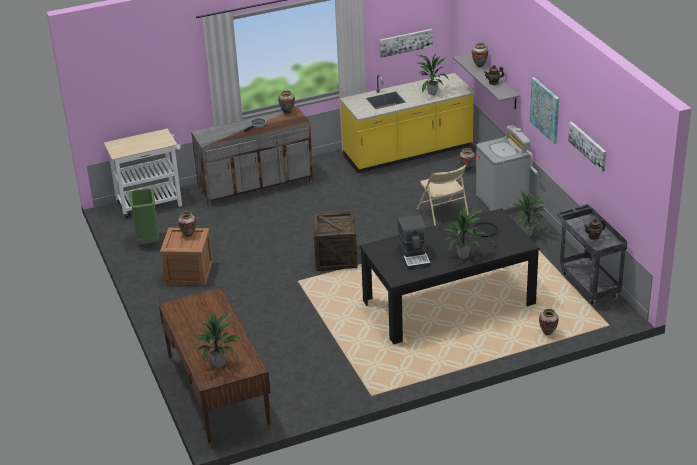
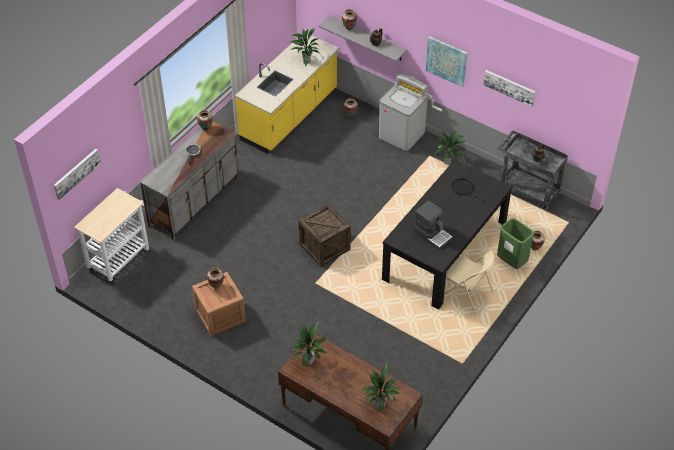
camera: 35 degrees left, 15 degrees up
(148, 241) = (155, 298): green trash can -> green trash can (512, 262)
(405, 42) = (267, 23): picture -> picture (76, 173)
(442, 215) = (370, 169): beige chair -> beige chair (466, 294)
(463, 256) = (467, 218): potted plant -> potted plant (309, 361)

